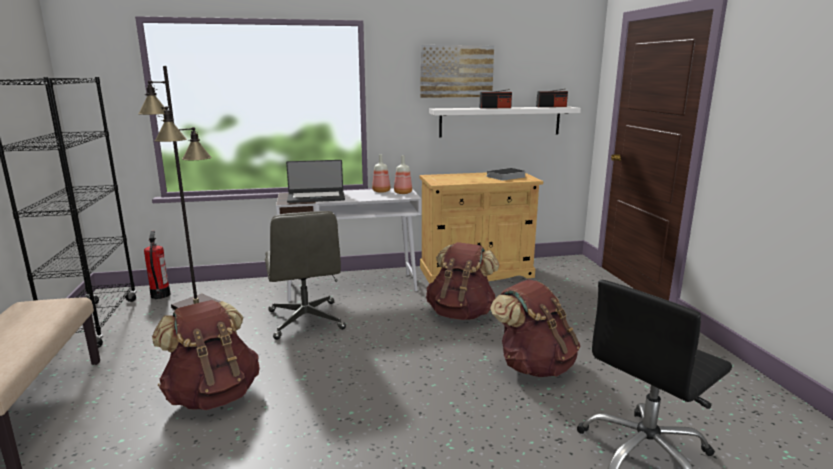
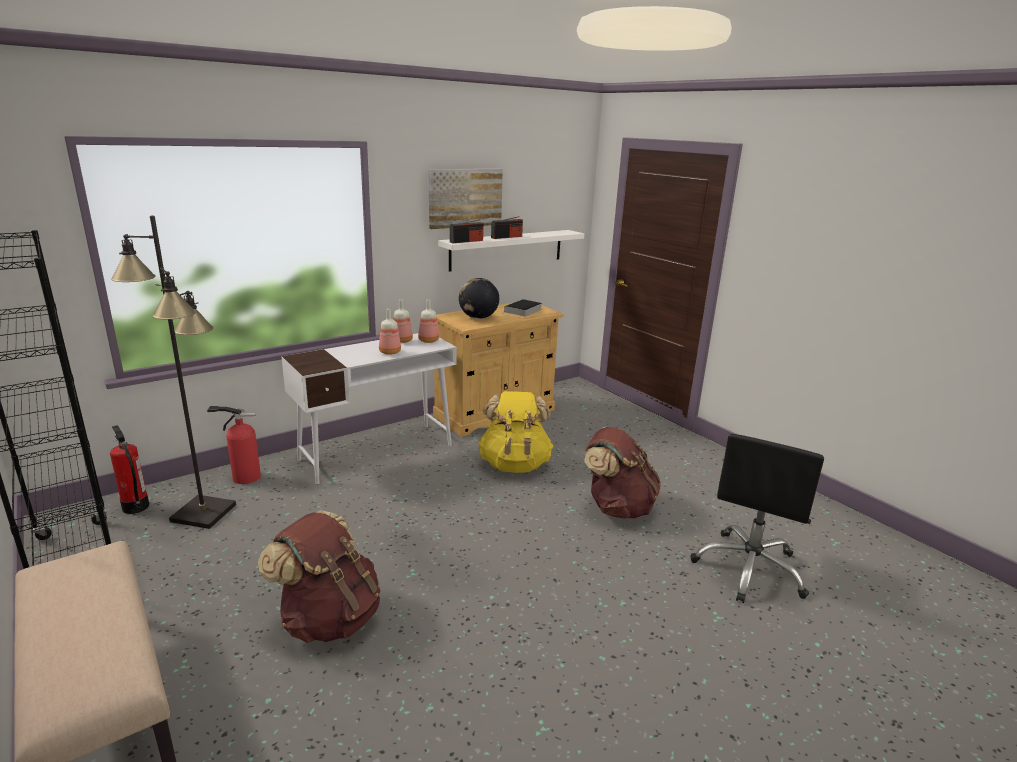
camera: 25 degrees left, 5 degrees up
(242, 288) = (243, 477): none -> fire extinguisher
(306, 320) = (359, 504): grey office chair -> none
(316, 197) = (337, 358): laptop -> none
(361, 197) = (389, 352): none -> bottle
(457, 178) = (478, 317): none -> globe
(461, 313) = (514, 464): brown backpack -> yellow backpack
(551, 106) = (555, 232): radio -> radio (466, 241)

